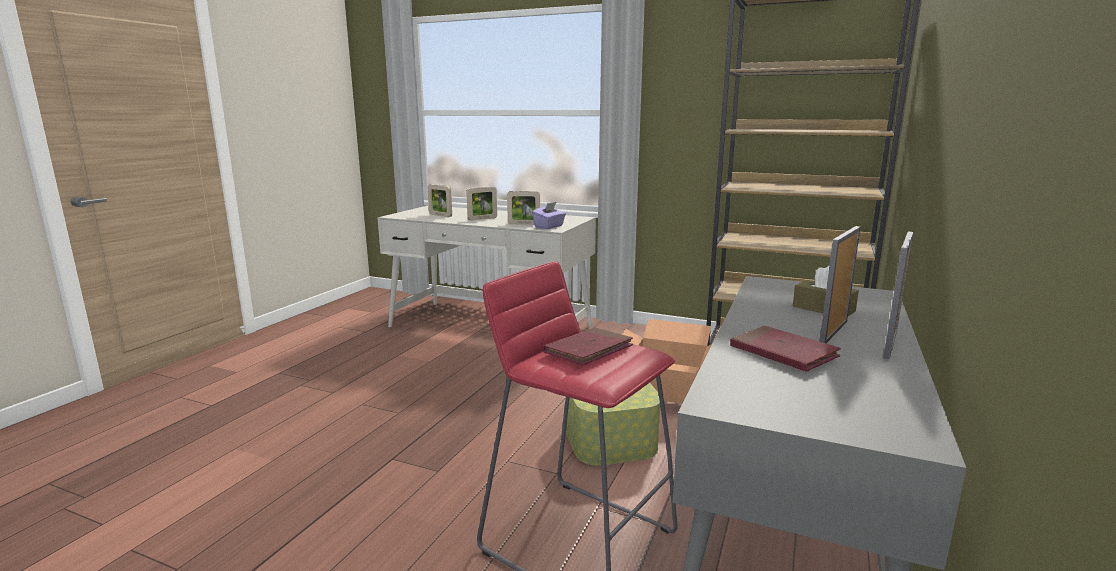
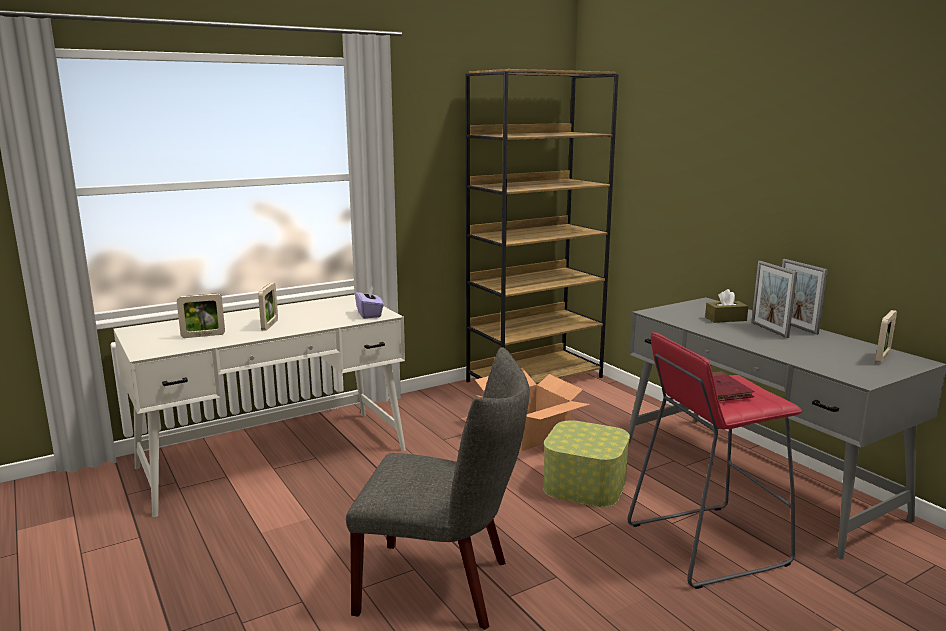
camera: 55 degrees left, 0 degrees up
(385, 430) = (444, 586): none -> grey chair
(524, 224) = (335, 318): picture frame -> picture frame (882, 358)
(783, 353) = (795, 348): red book -> none

